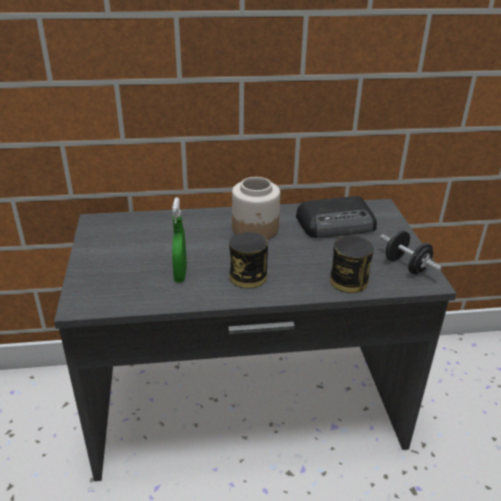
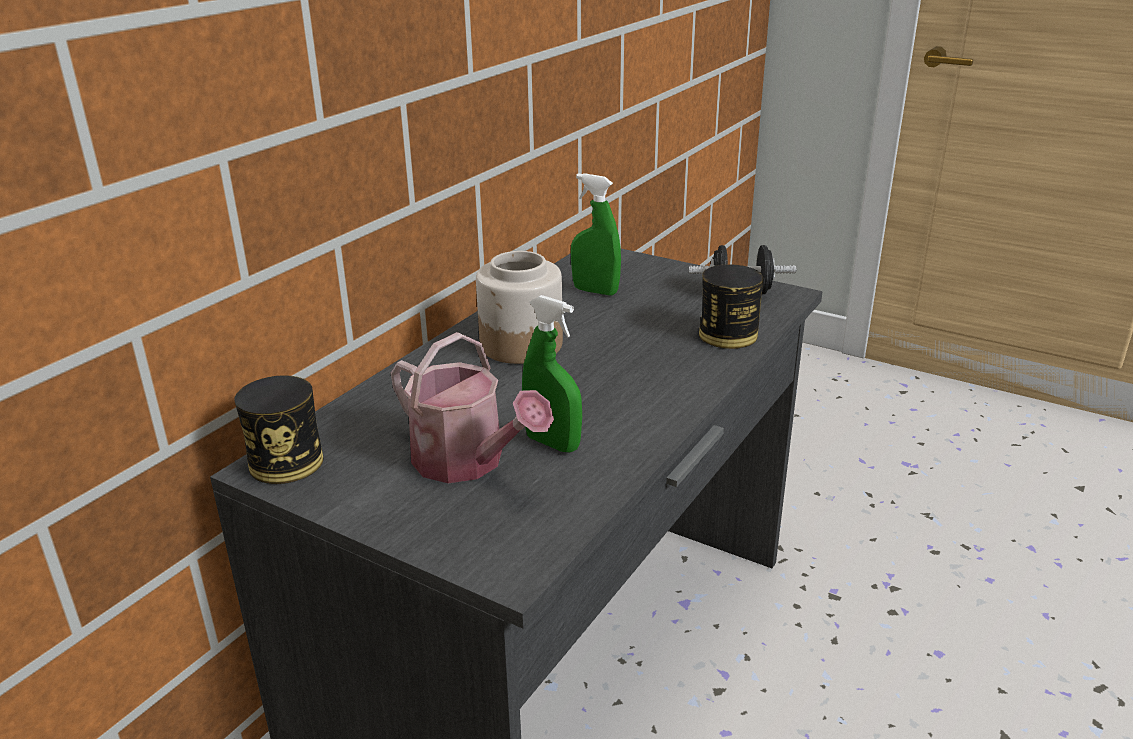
camera: 50 degrees left, 5 degrees down
(143, 261) = (468, 462): none -> watering can
(248, 276) = (630, 394): can -> can (286, 462)
(337, 224) = (595, 291): radio -> green spray bottle

